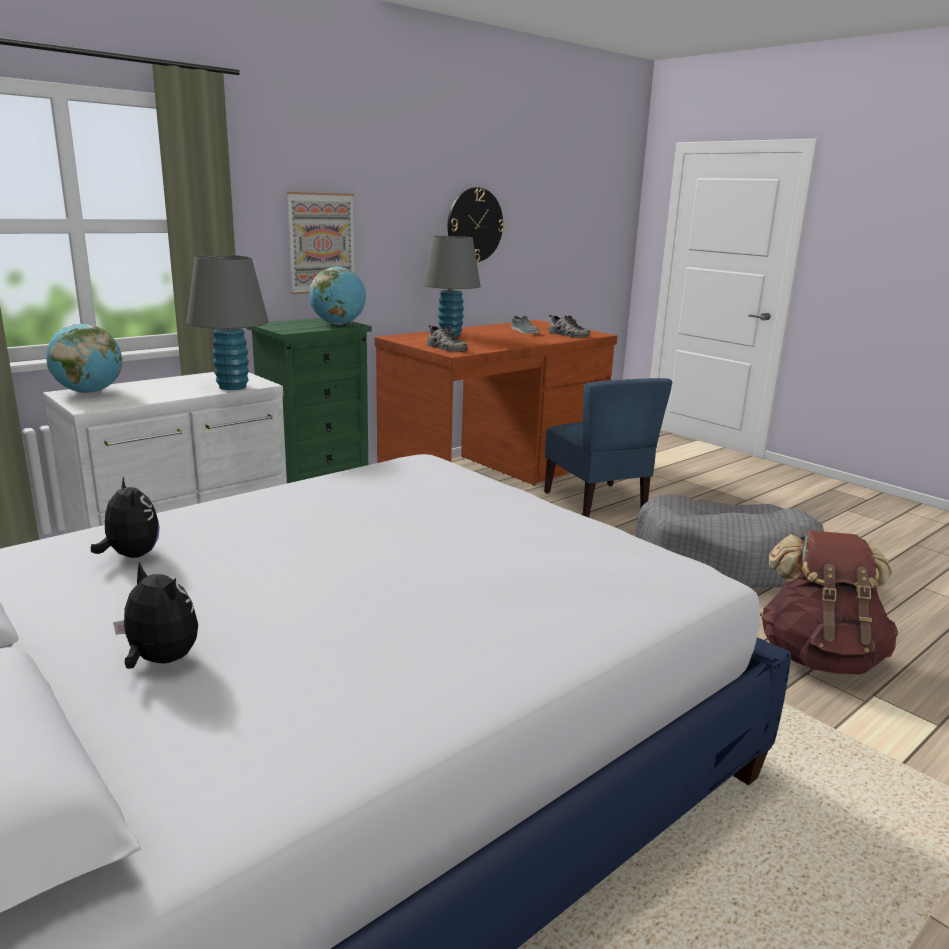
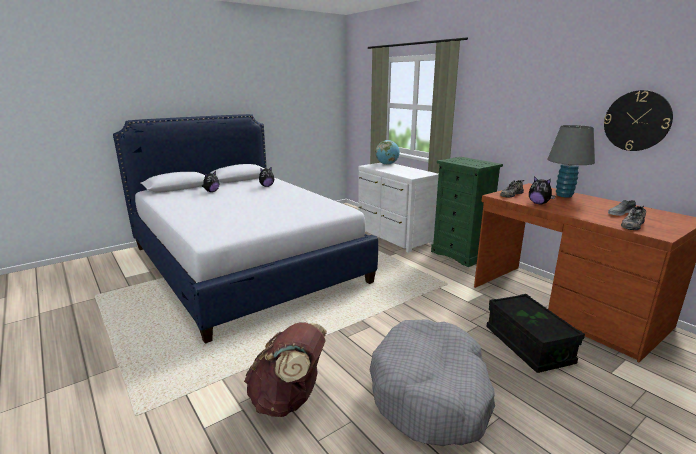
camera: 95 degrees right, 0 degrees up
(232, 387) = (404, 174): grey table lamp -> none
(321, 243) = (506, 122): picture -> none
(338, 324) = (476, 164): globe -> none
(495, 345) = (539, 203): none -> plush toy
(596, 502) = (528, 345): blue chair -> black storage box

